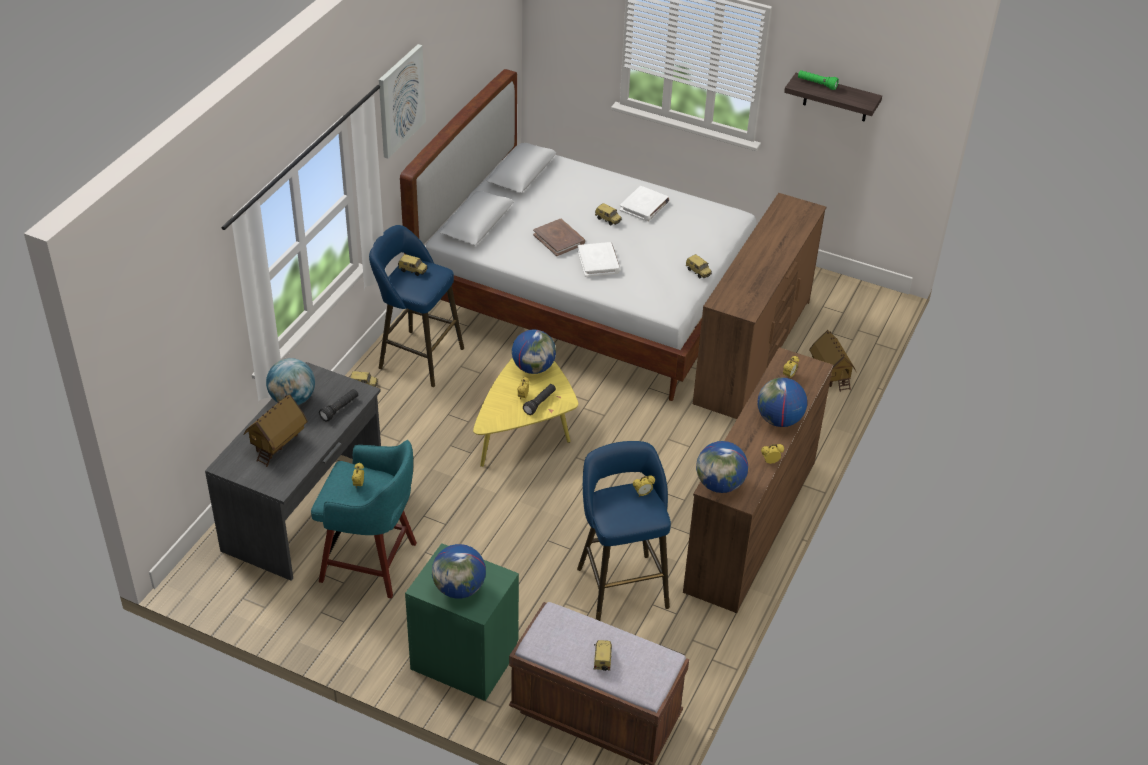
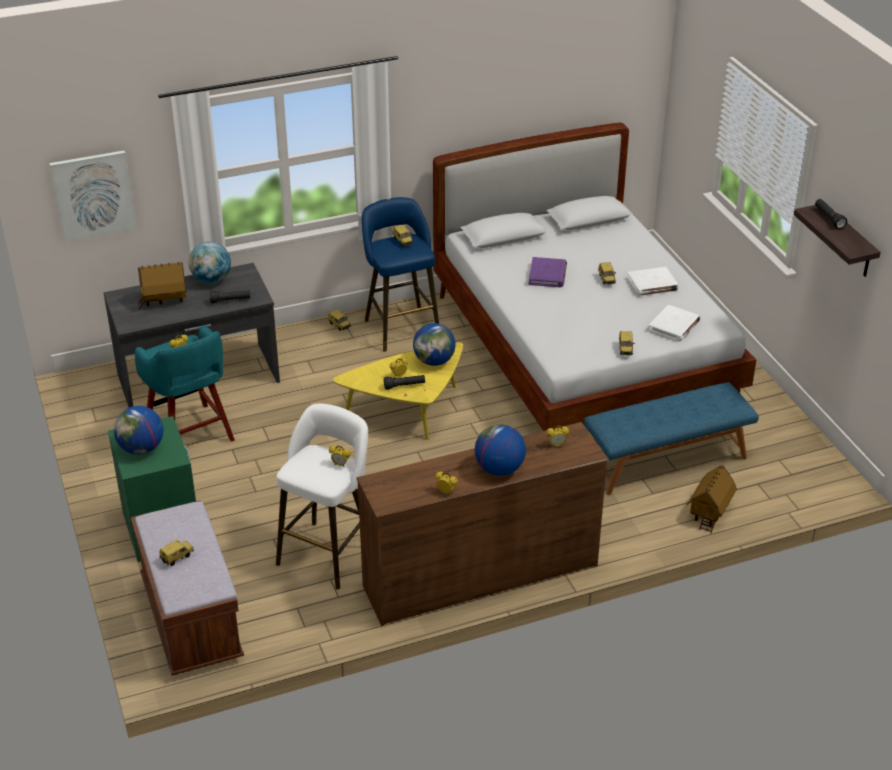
camera: 45 degrees right, 5 degrees down
(400, 100) = (448, 90): picture -> picture (93, 195)
(559, 239) = (547, 274): brown book -> purple book
(598, 261) = (554, 303): white book -> white book (674, 326)
(620, 583) = (328, 551): blue stool -> white stool
(720, 485) = (384, 483): globe -> none
(754, 351) = (666, 460): brown dresser -> blue bench
(816, 84) = (828, 218): green flashlight -> black flashlight

